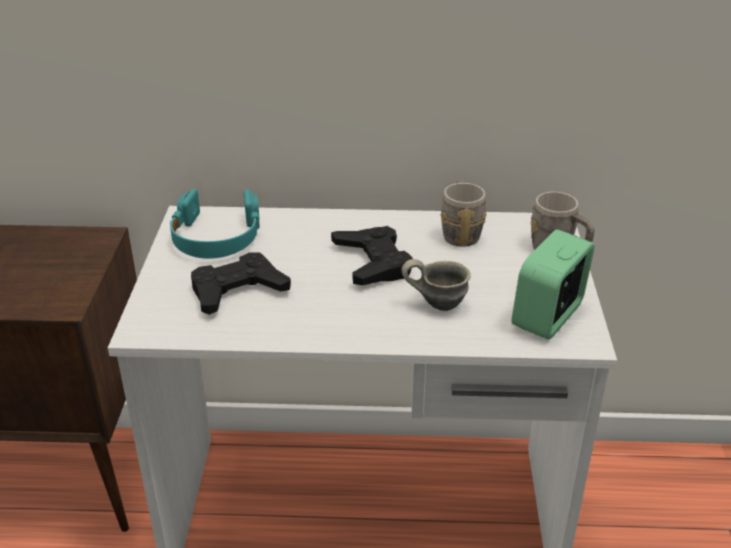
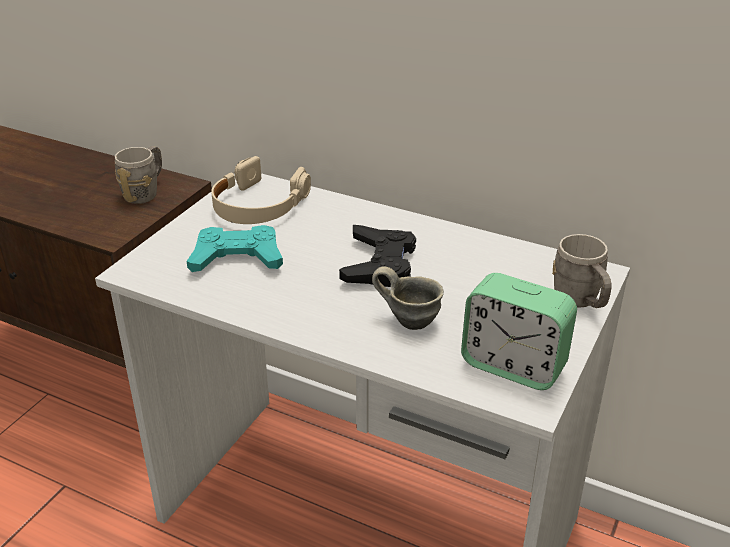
camera: 25 degrees right, 0 degrees up
(216, 237) = (258, 205): turquoise headphones -> beige headphones
(237, 290) = (237, 258): black game controller -> turquoise game controller
(460, 232) = (490, 257): grey mug -> grey mug (145, 192)
(548, 316) = (513, 365): alarm clock -> alarm clock turned 120 degrees counterclockwise

